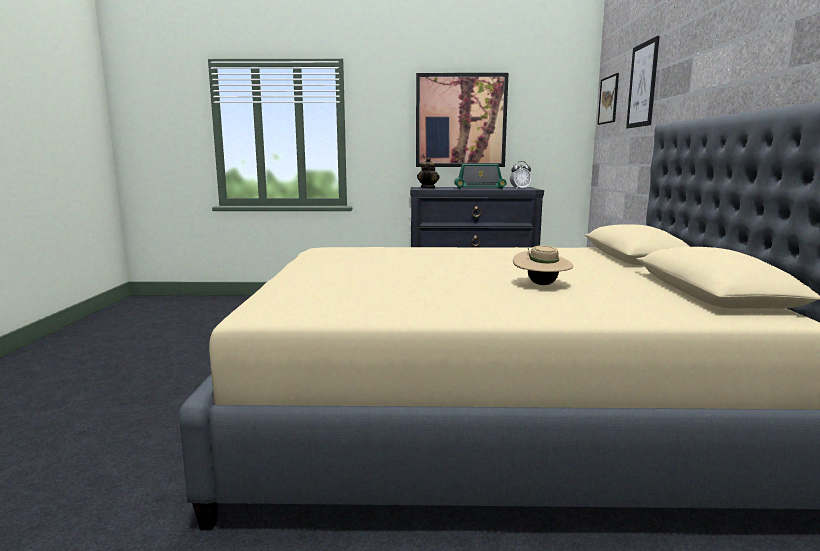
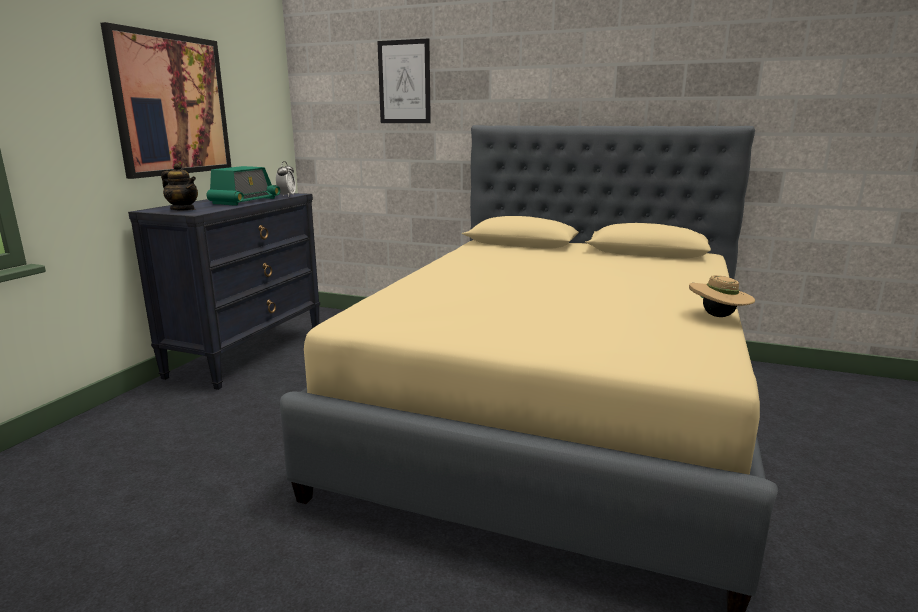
camera: 70 degrees left, 5 degrees up
(541, 284) = (616, 276): beige hat -> beige hat (718, 316)
(608, 100) = (326, 88): picture -> none

